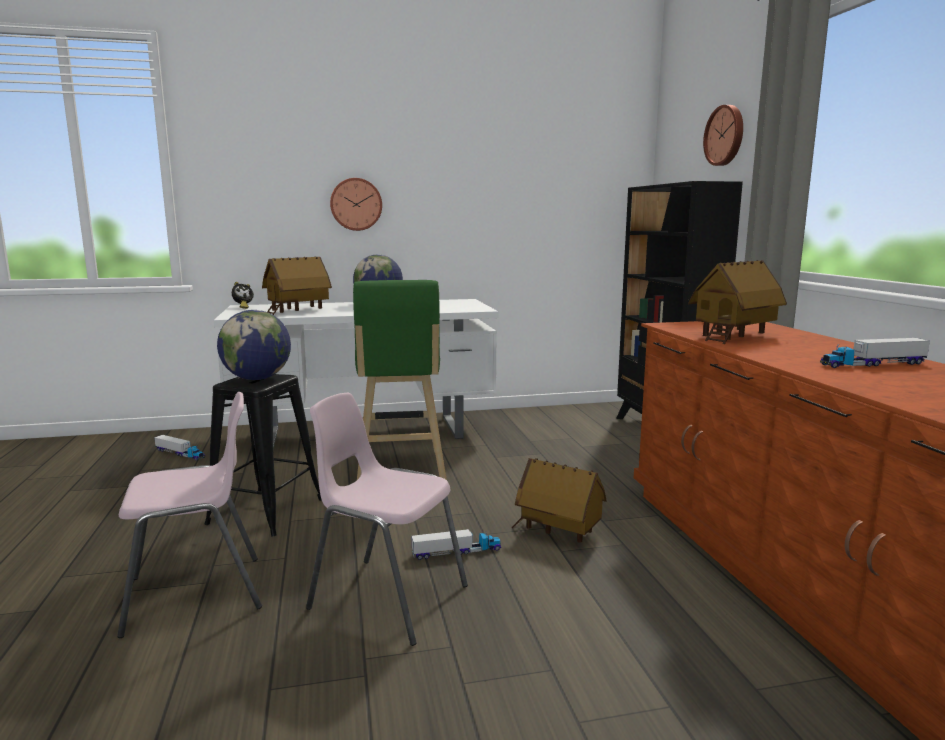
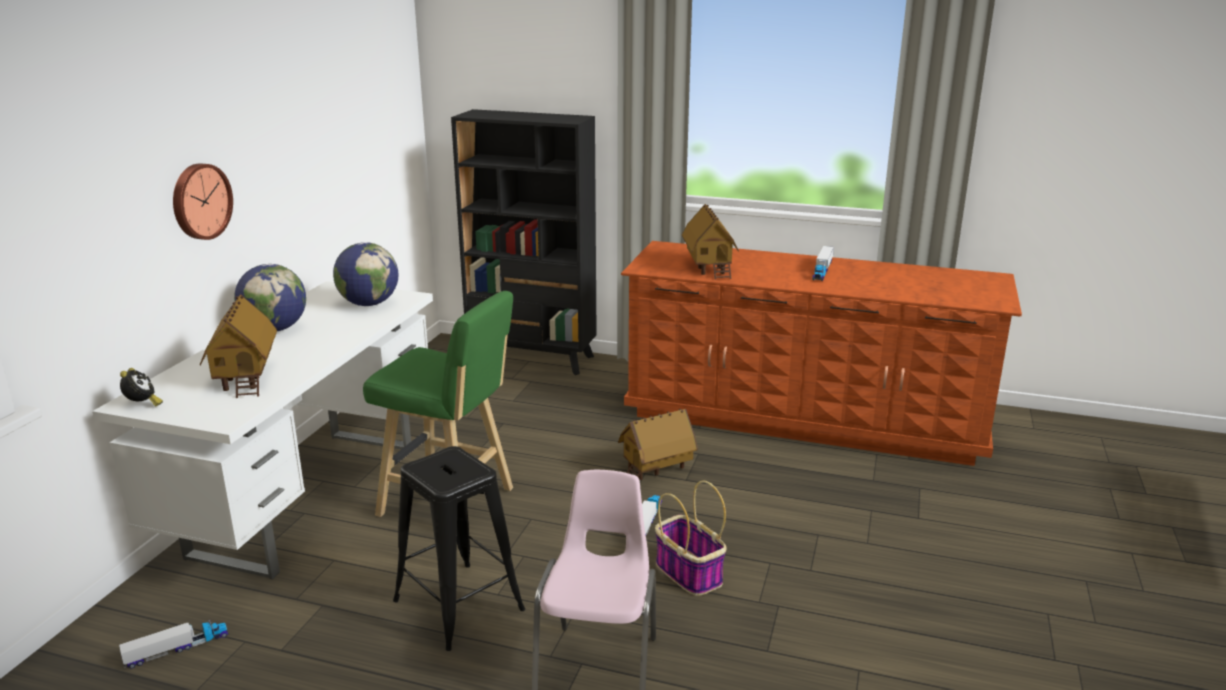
camera: 60 degrees left, 10 degrees up
(257, 379) = (443, 467): globe -> globe (369, 304)
(387, 597) = (687, 572): pink chair -> basket
(725, 135) = (551, 65): wall clock -> none

